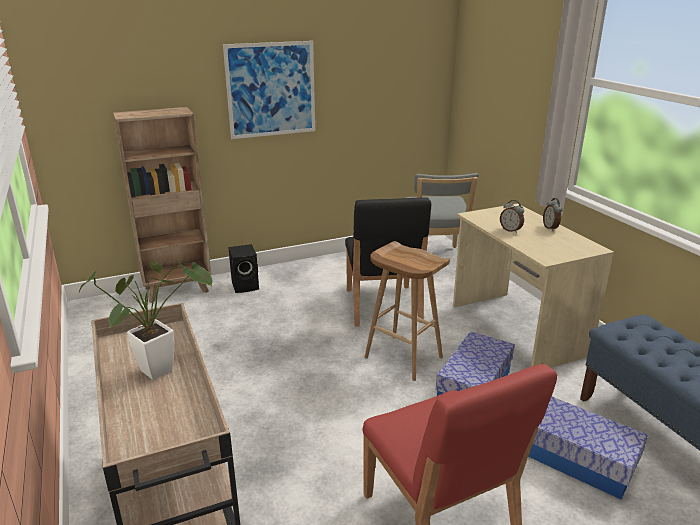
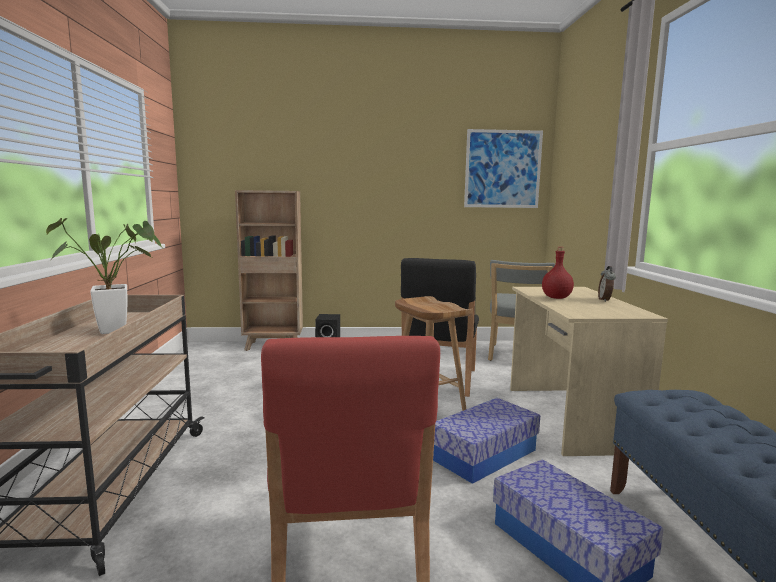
camera: 20 degrees right, 15 degrees down
(271, 90) = (372, 184): picture -> picture (502, 169)
(510, 230) = (557, 298): alarm clock -> red bottle

